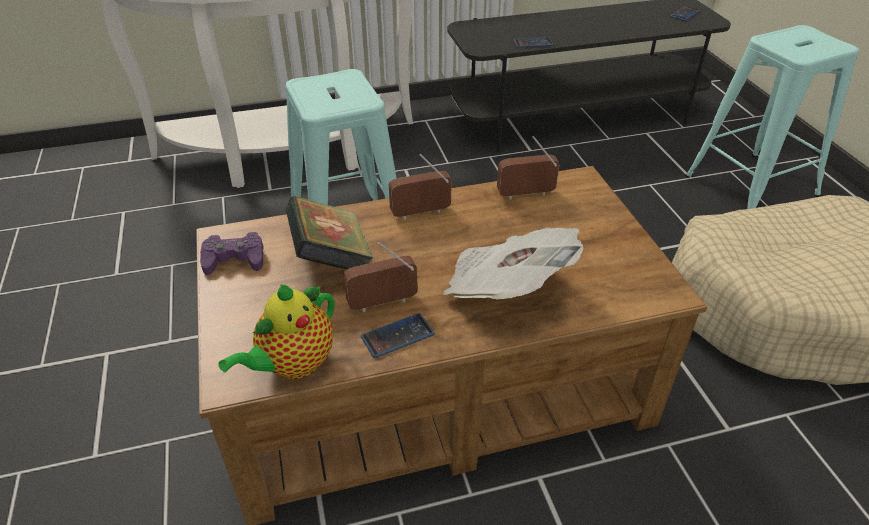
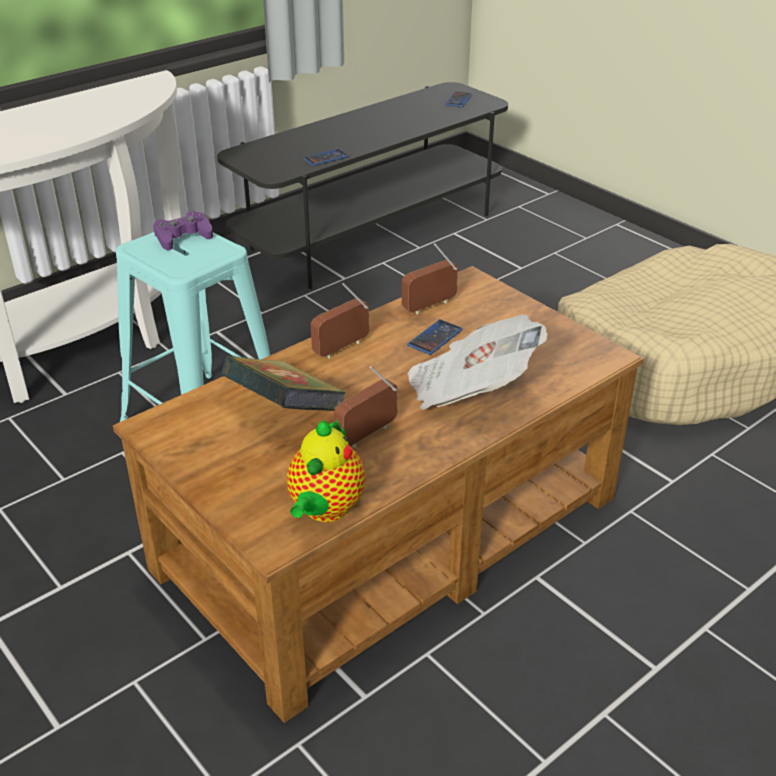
camera: 25 degrees left, 5 degrees down
(234, 259) = (184, 440): purple game controller -> purple game controller (183, 237)
(397, 336) = (403, 457): phone -> phone (435, 338)
(751, 186) = (580, 262): turquoise stool -> none

